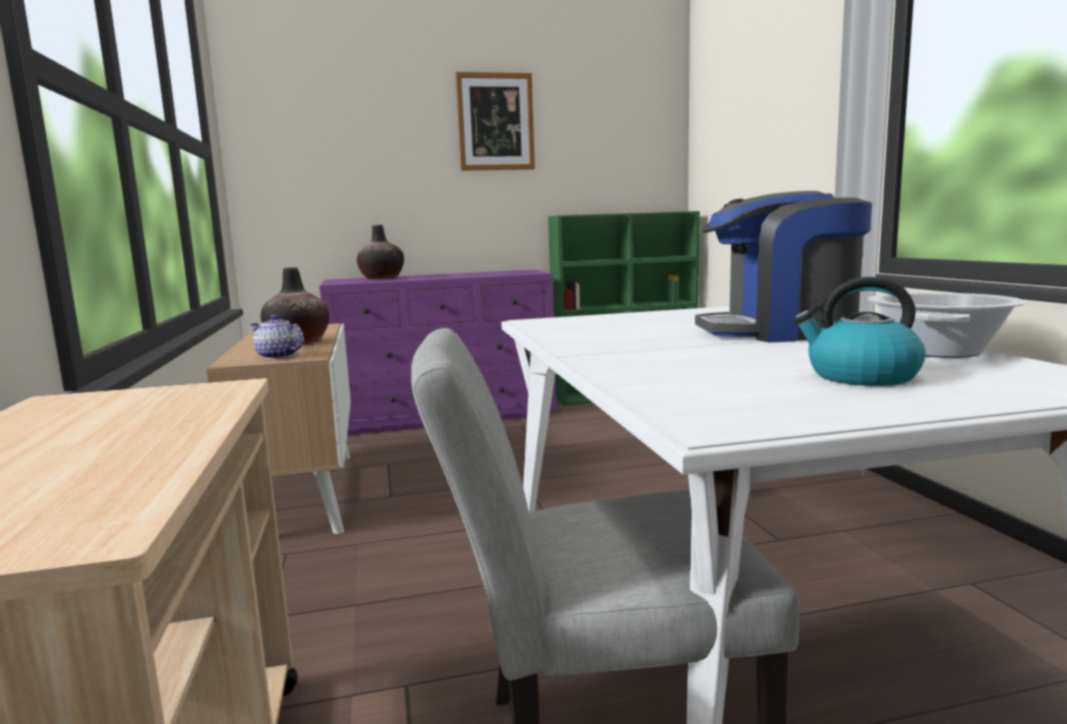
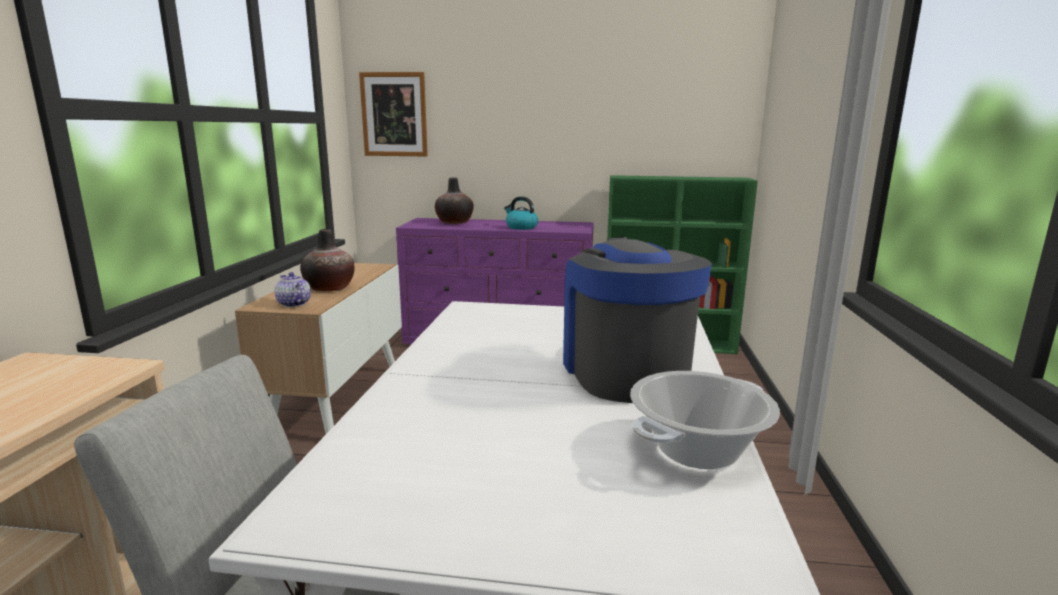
camera: 20 degrees right, 5 degrees up
(495, 122) = (568, 87): picture -> picture (394, 114)
(780, 331) = (625, 372): coffee machine -> coffee machine turned 60 degrees clockwise
(860, 377) = (541, 476): kettle -> kettle (521, 227)

